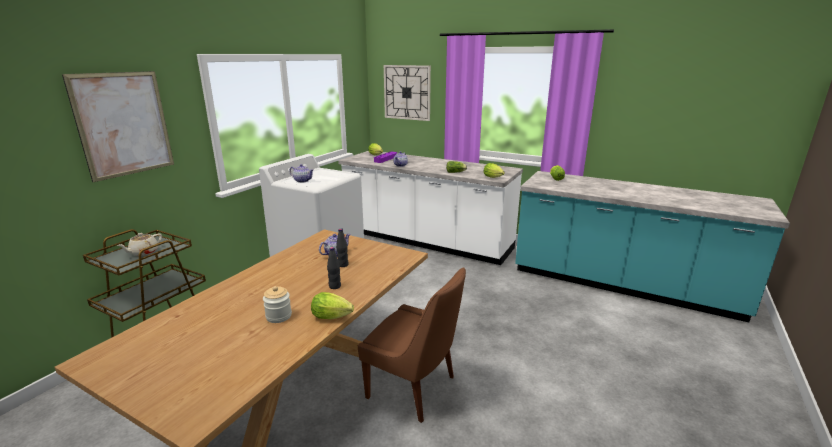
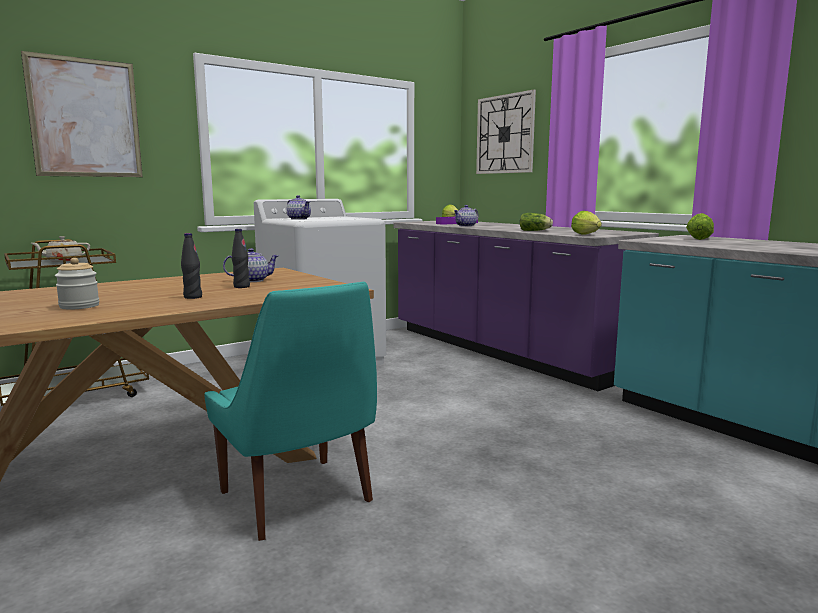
camera: 25 degrees right, 10 degrees down
(334, 317) = (133, 313): lettuce -> none
(414, 388) = (298, 499): brown chair -> turquoise chair
(426, 241) = (503, 351): white counter -> purple counter

